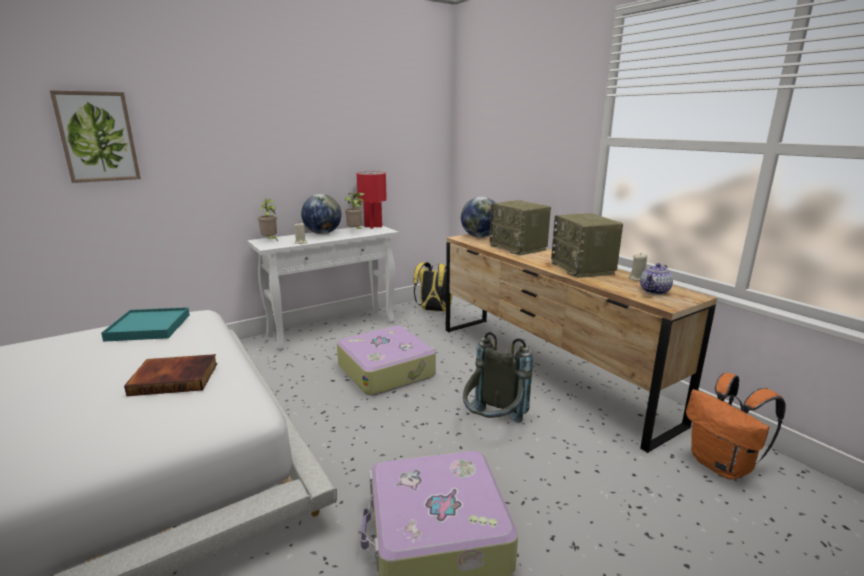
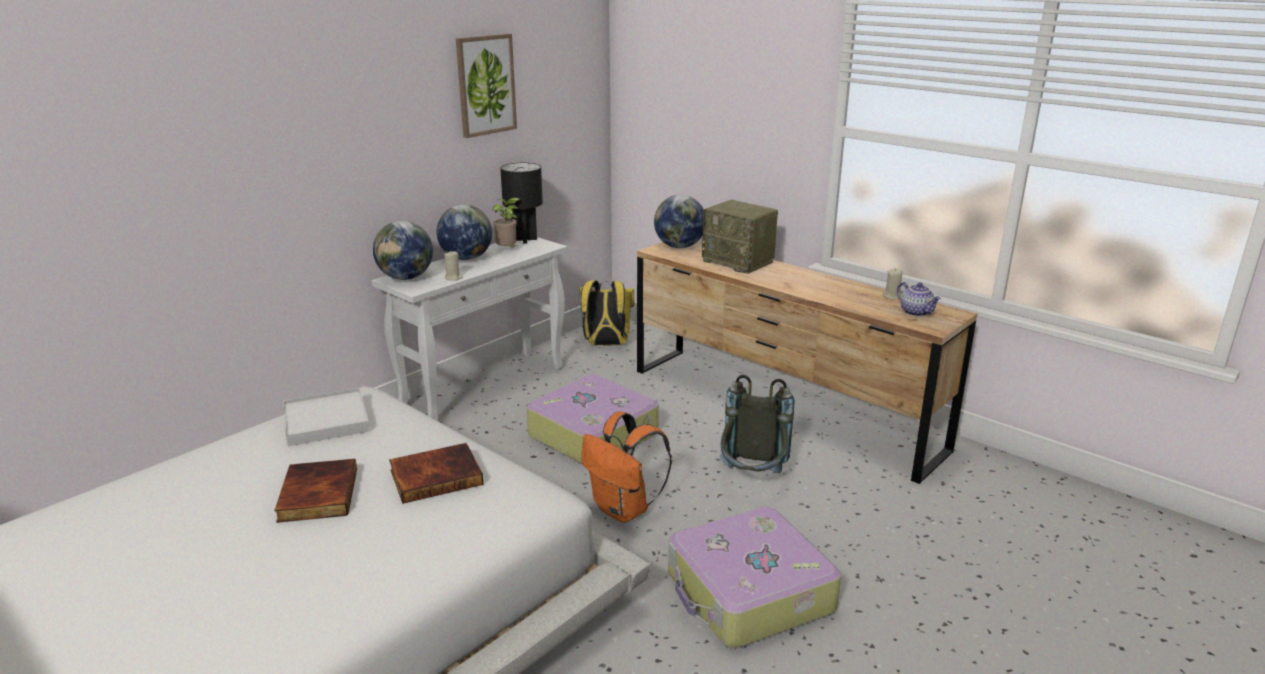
camera: 15 degrees left, 5 degrees up
(76, 379) = (316, 494): none -> book
(97, 137) = (187, 164): picture -> picture (485, 85)
(149, 327) = (326, 420): turquoise tray -> white tray
(270, 240) = (406, 278): potted plant -> globe
(373, 226) = (524, 240): red table lamp -> black table lamp
(583, 269) = (830, 288): radio -> none
(655, 291) = (916, 312): teapot -> teapot turned 60 degrees counterclockwise
(722, 466) = (991, 485): orange backpack -> orange backpack (624, 510)

